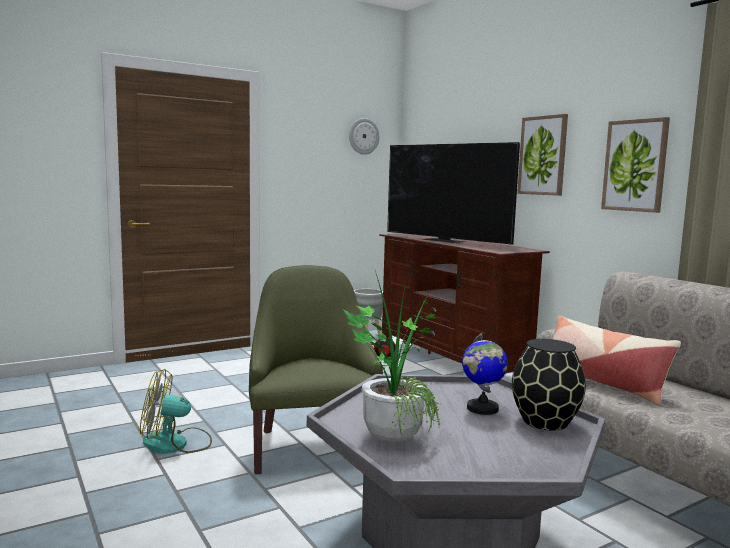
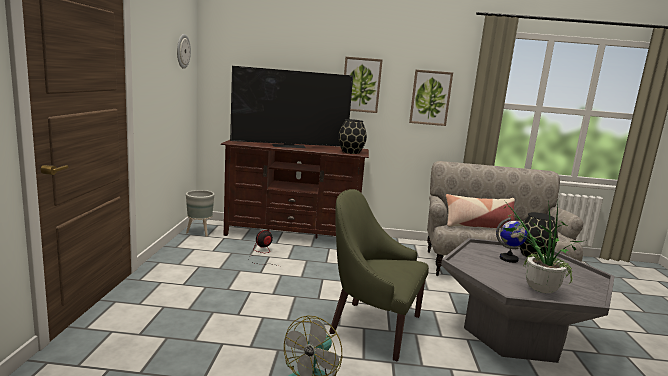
camera: 55 degrees left, 5 degrees up
(496, 249) = (350, 152): none -> black vase

